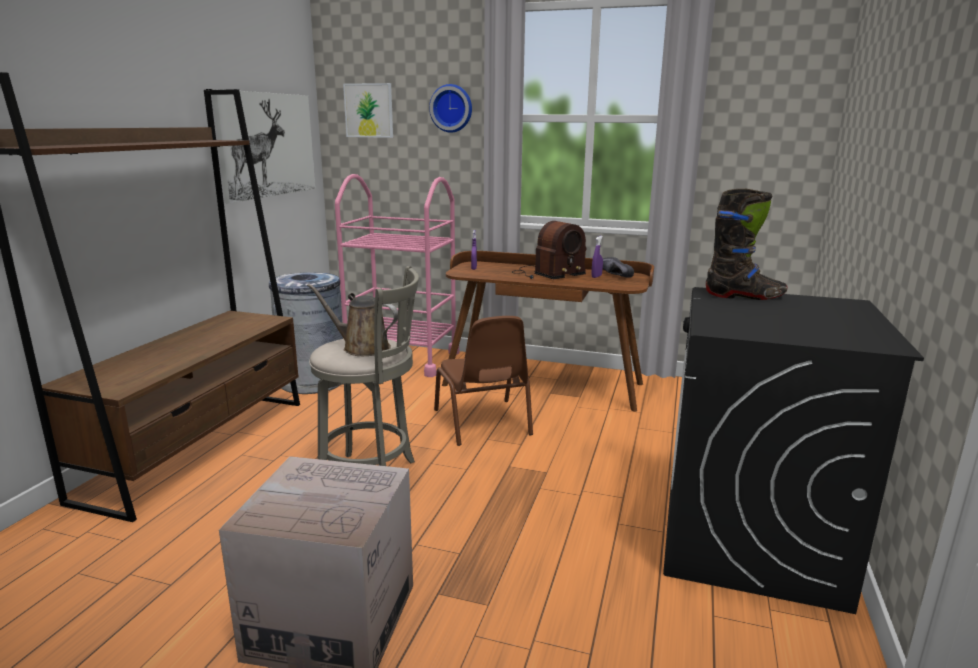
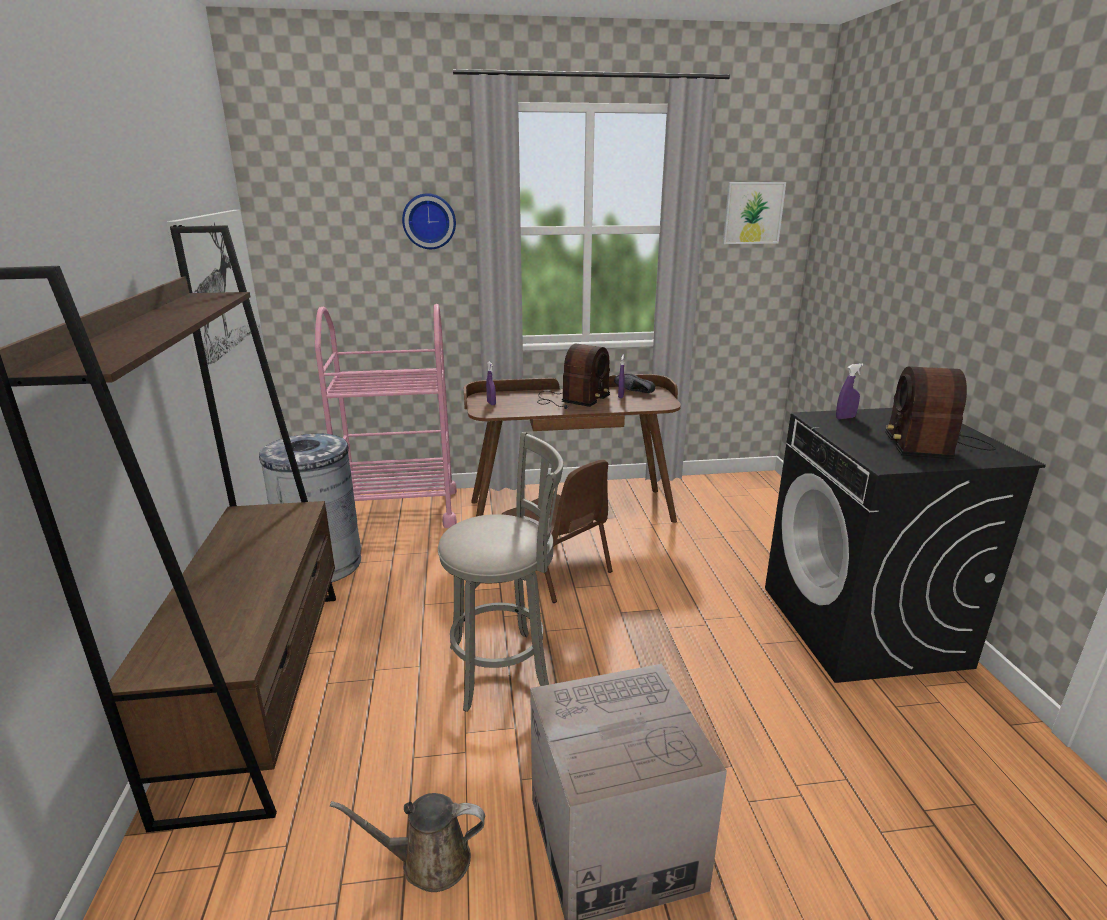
camera: 25 degrees left, 5 degrees up
(362, 348) = (498, 534): brown watering can -> brown watering can (428, 861)
(369, 110) = (319, 225): picture -> picture (753, 213)
(744, 296) = (845, 418): black boot -> purple spray bottle
(805, 324) = (932, 444): none -> radio

